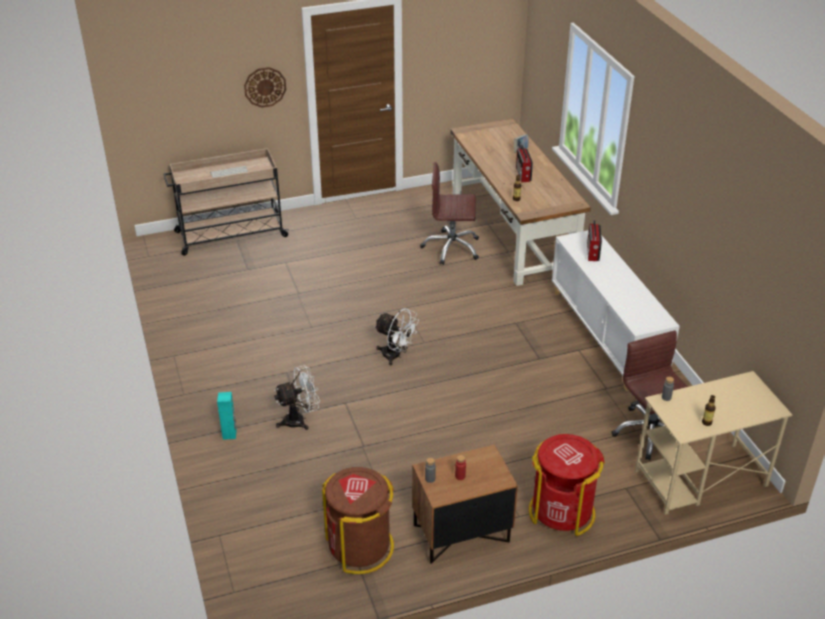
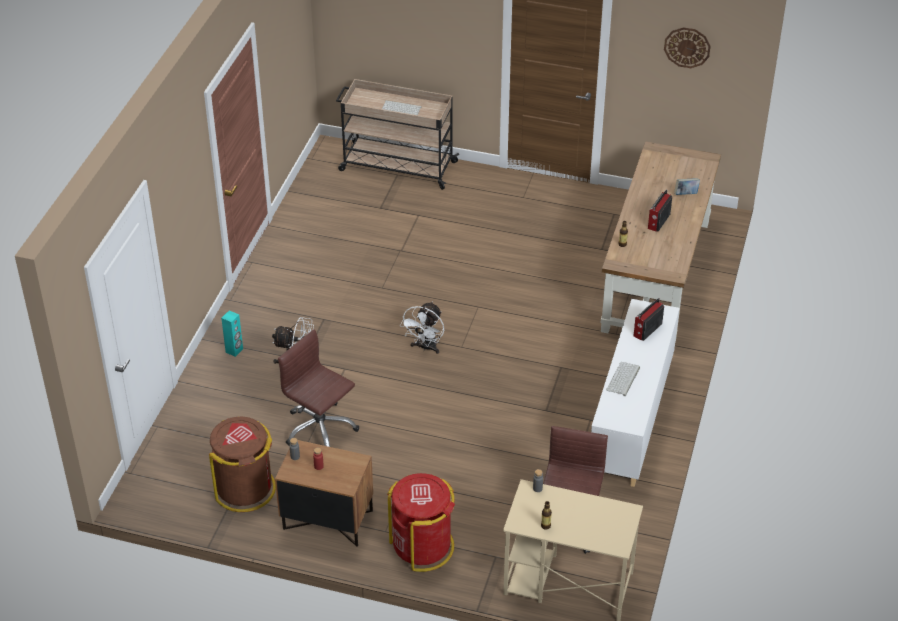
camera: 35 degrees right, 5 degrees up
(265, 87) = (459, 36): wall clock -> wall clock (687, 47)
(396, 356) = (425, 347): white fan -> white fan turned 45 degrees clockwise
(451, 248) = (580, 267): brown office chair -> brown office chair (319, 429)
(618, 293) = (623, 379): none -> keyboard

